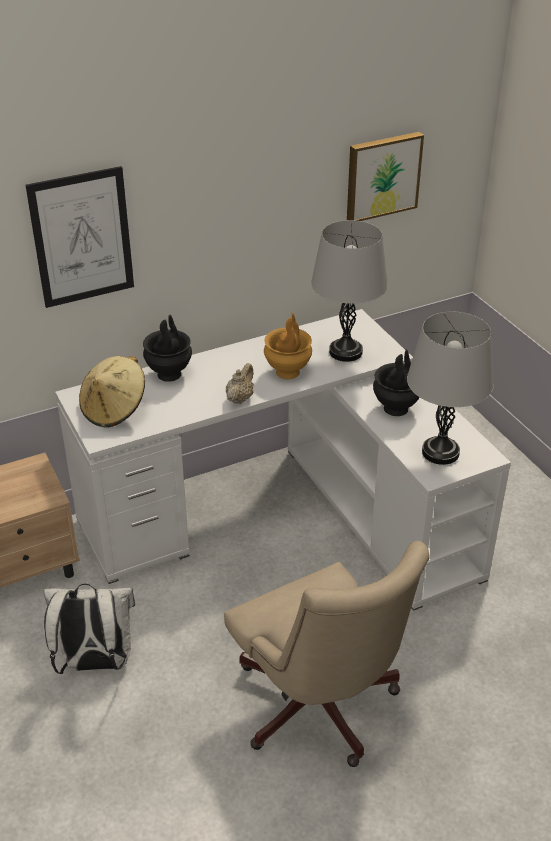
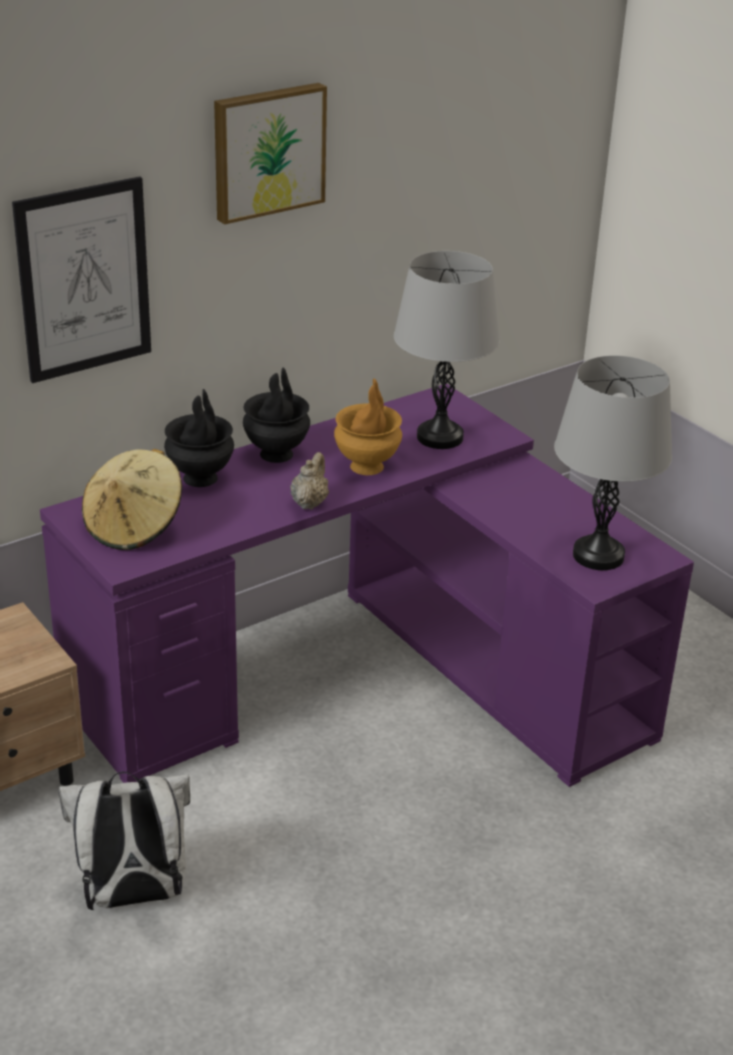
camera: 10 degrees left, 5 degrees down
(290, 512) = (369, 674): white desk -> purple desk
(320, 710) = (470, 927): beige office chair -> none
(382, 176) = (473, 194): picture -> picture (267, 151)
(395, 409) = (523, 506): black vase -> black vase (276, 454)

